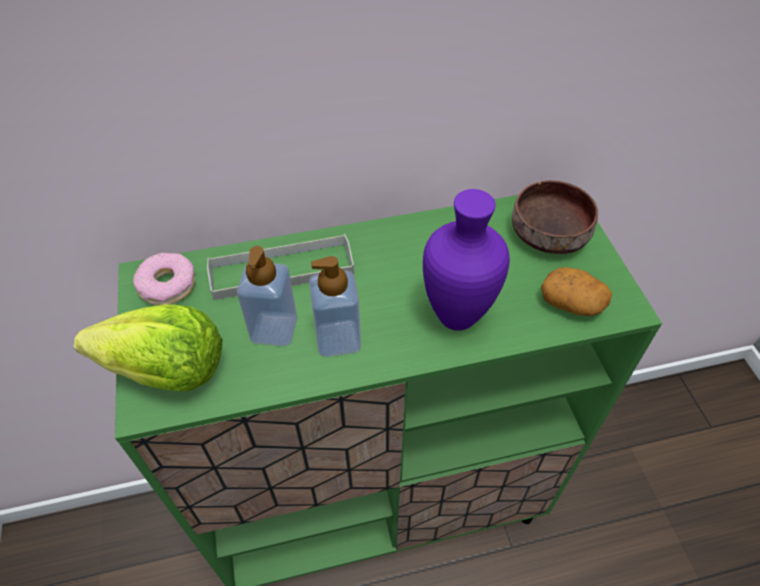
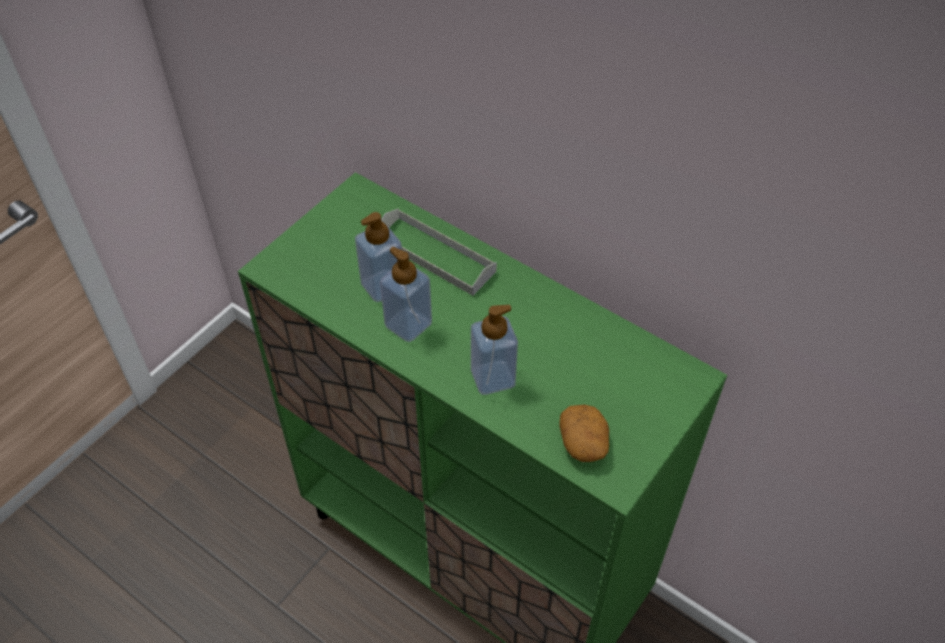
camera: 50 degrees right, 0 degrees up
(166, 371) = (301, 258): lettuce -> none
(167, 285) = (362, 208): donut -> none
(454, 317) = (493, 378): purple vase -> soap dispenser
(548, 235) = (643, 389): brown bowl -> none

